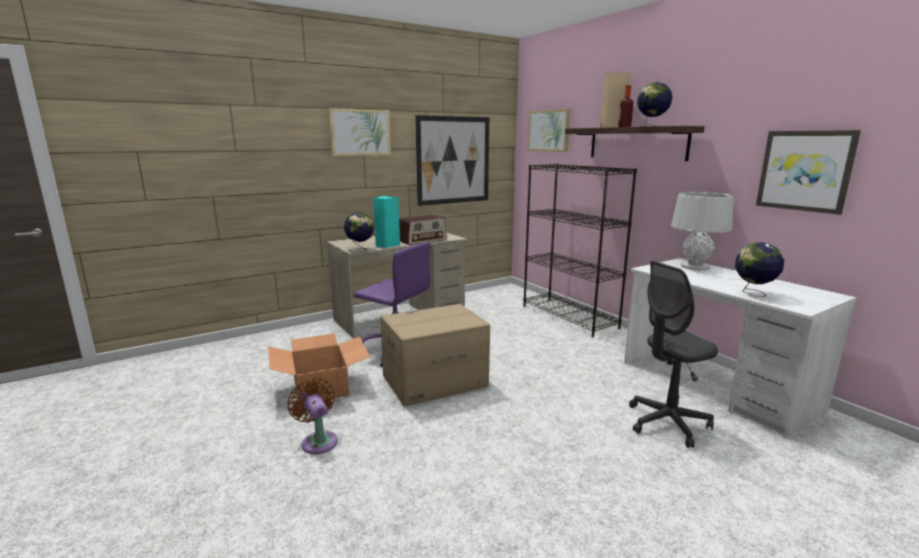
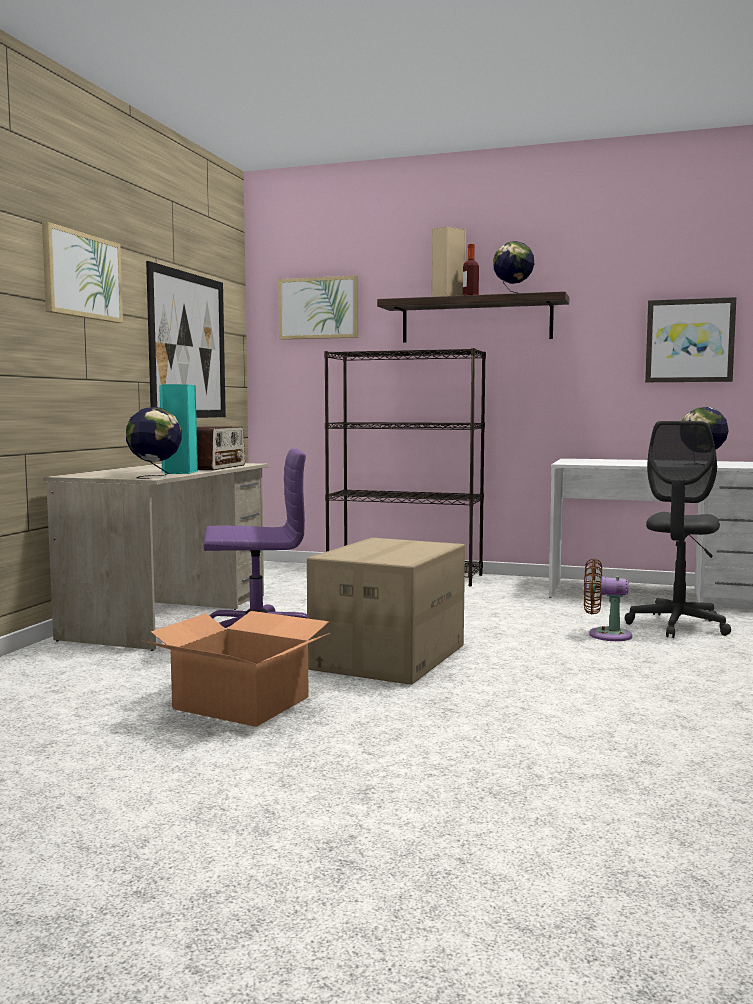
camera: 40 degrees left, 10 degrees down
(318, 441) = (382, 743): brown fan -> brown fan (605, 635)
(694, 267) = (597, 460): grey table lamp -> none

